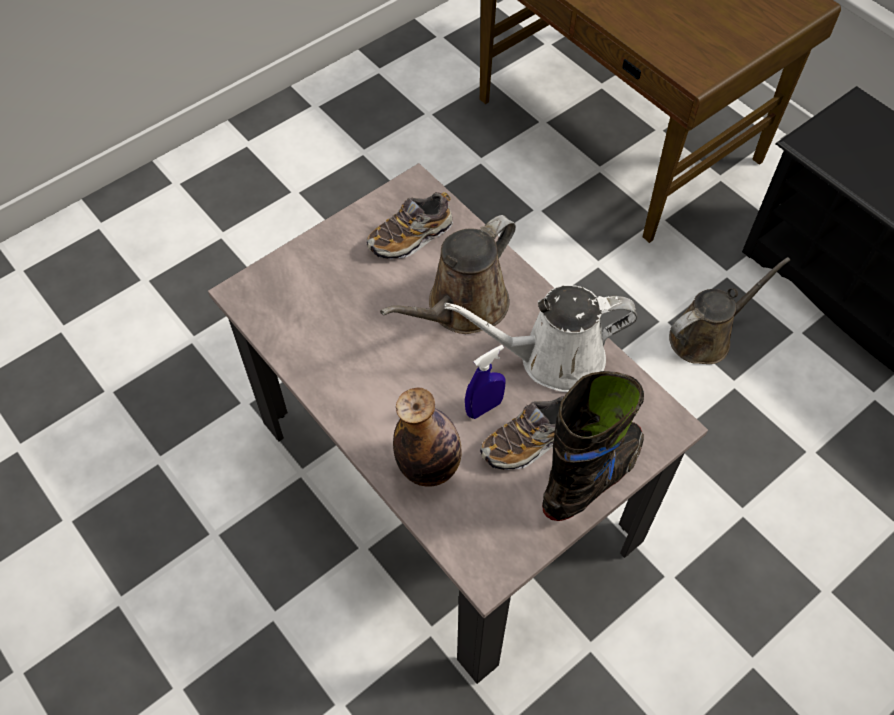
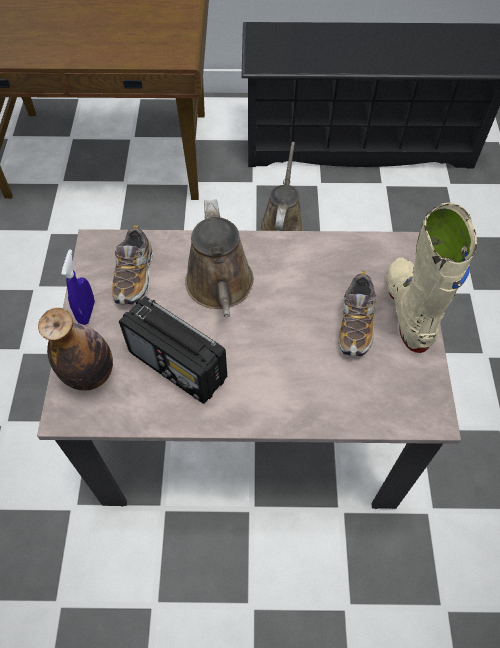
camera: 50 degrees left, 0 degrees up
(353, 336) = (178, 366): none -> radio
(429, 466) = (325, 393): bottle -> bottle (90, 374)
(484, 407) = (308, 330): blue spray bottle -> blue spray bottle (87, 312)
(553, 358) = (306, 268): white watering can -> none
(591, 477) = (409, 310): black boot -> beige boot

